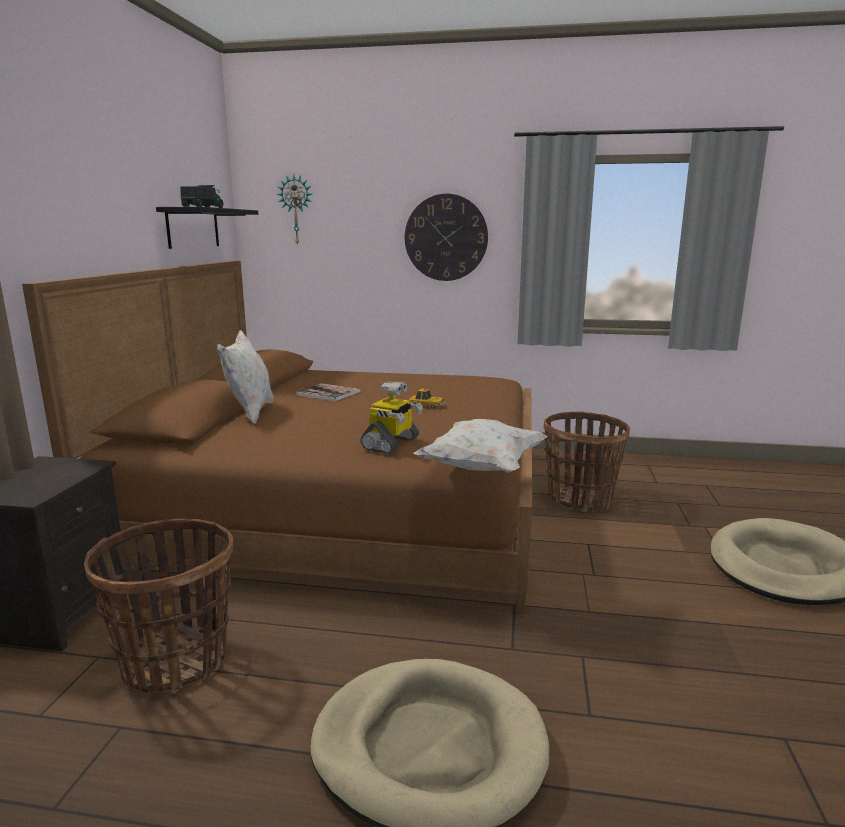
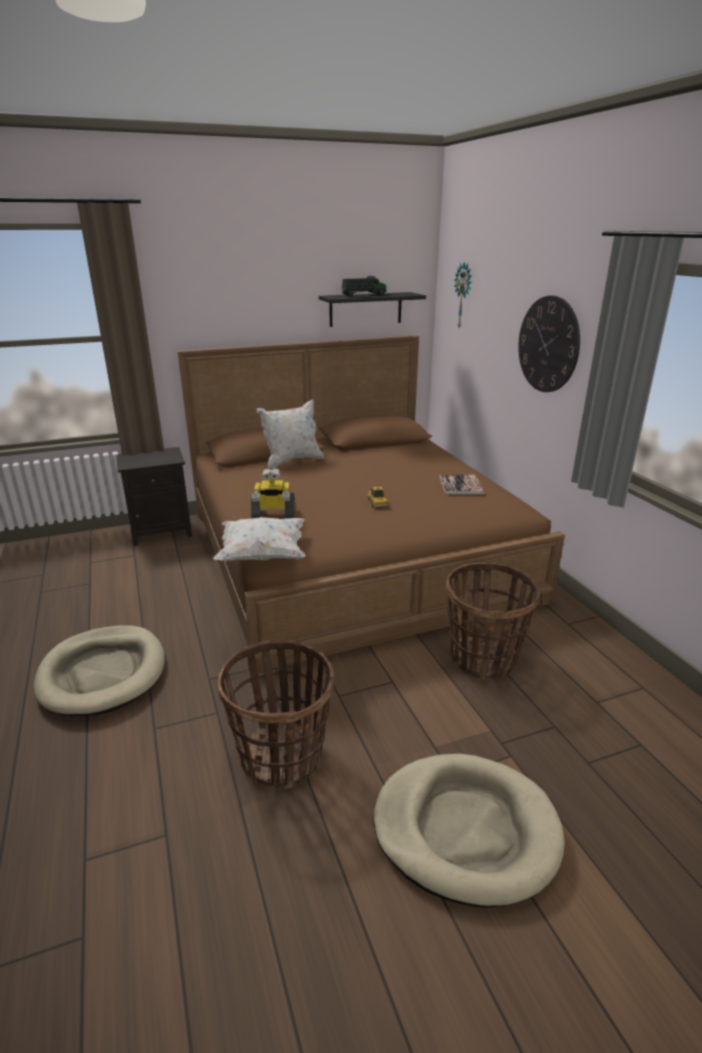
camera: 60 degrees right, 10 degrees up
(176, 661) = (140, 575): basket -> basket (282, 757)
(328, 393) = (365, 466): book -> book (461, 485)

